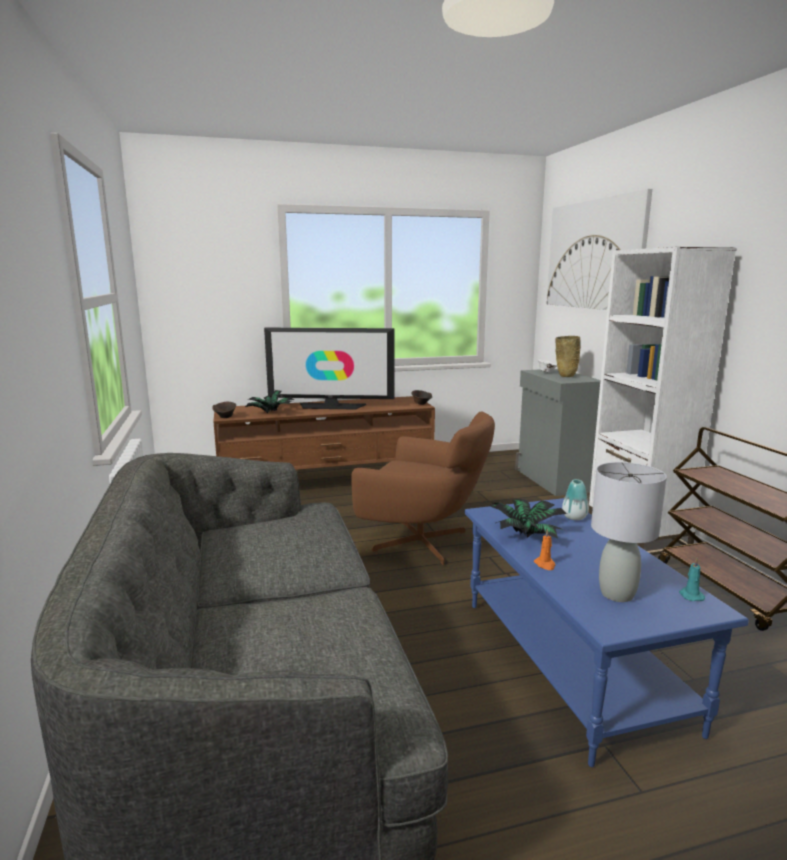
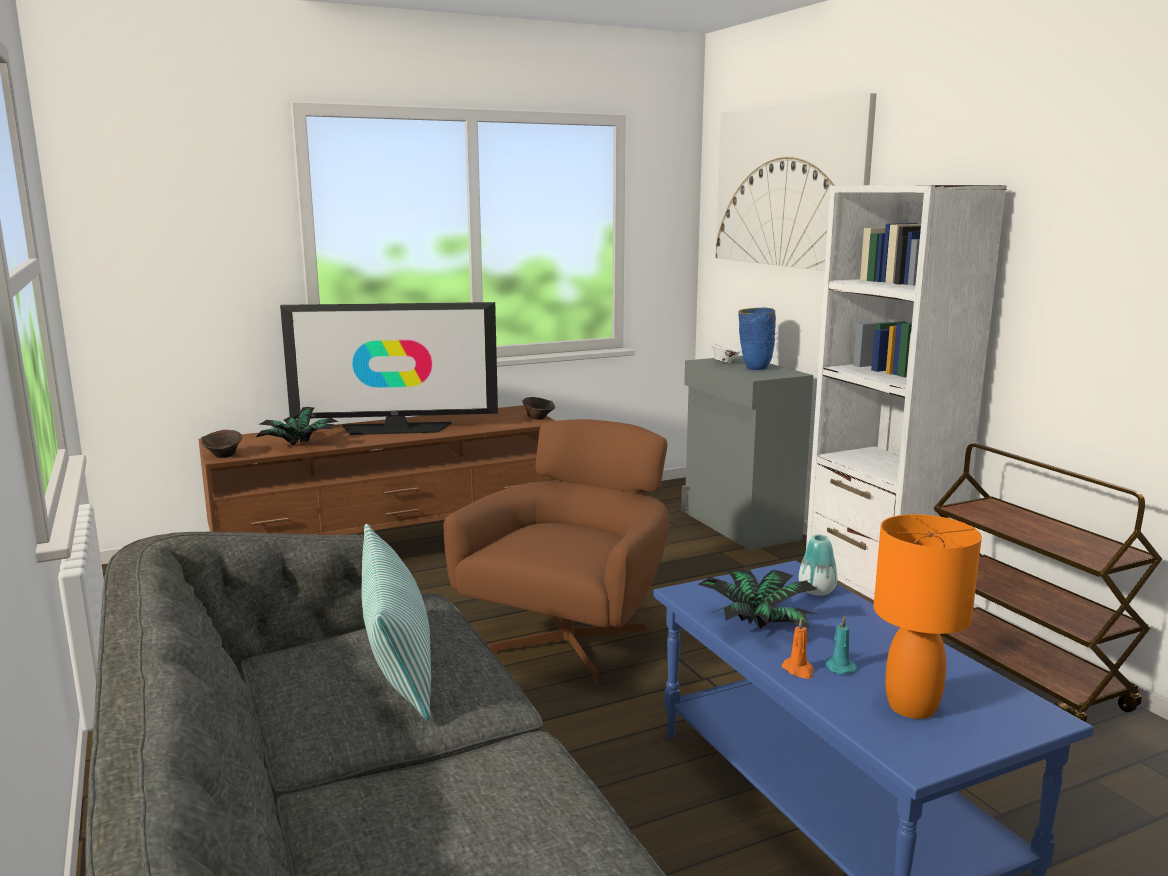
camera: 10 degrees left, 0 degrees up
(289, 538) = (397, 661): none -> pillow
(424, 542) = (571, 639): brown armchair -> brown armchair turned 75 degrees counterclockwise
(565, 376) = (754, 368): beige vase -> blue vase
(617, 594) = (912, 706): grey table lamp -> orange table lamp
(690, 595) = (1009, 699): turquoise candle -> turquoise candle (839, 667)

